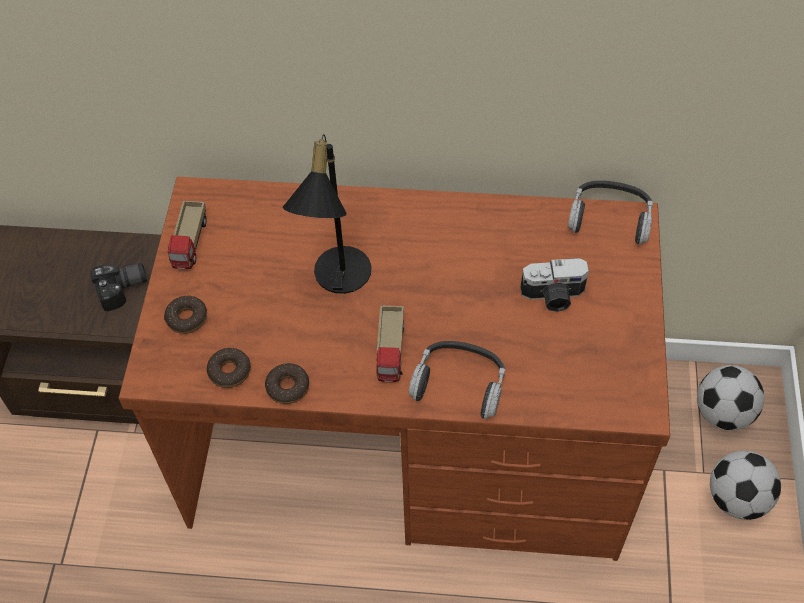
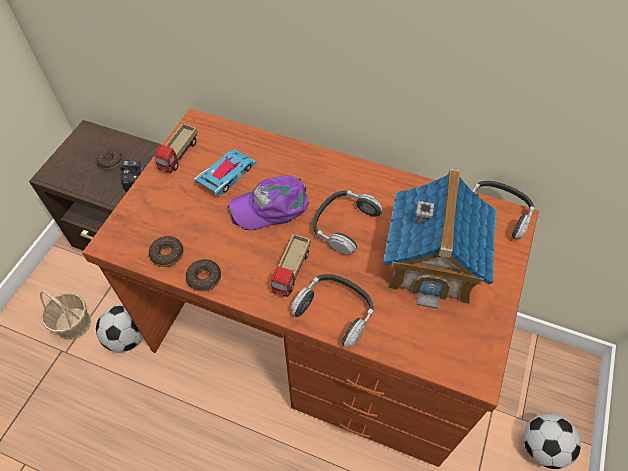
camera: 15 degrees right, 0 degrees up
(56, 522) = (73, 323): none -> basket
(187, 318) = (154, 207): donut -> donut (111, 162)
(264, 253) = (227, 174): none -> toy car
(336, 278) = (271, 206): black table lamp -> purple cap
(434, 279) = (344, 225): none -> headphones
(553, 296) = (432, 262): camera -> toy house
(722, 414) = (548, 379): football -> football (127, 338)

